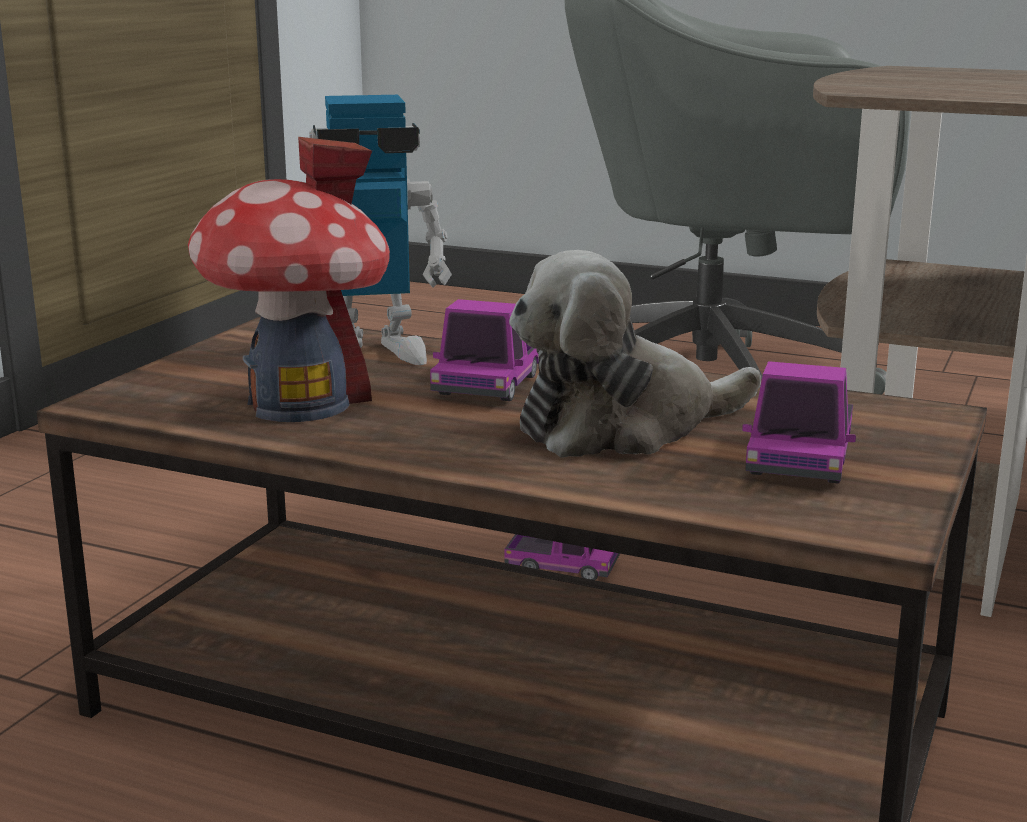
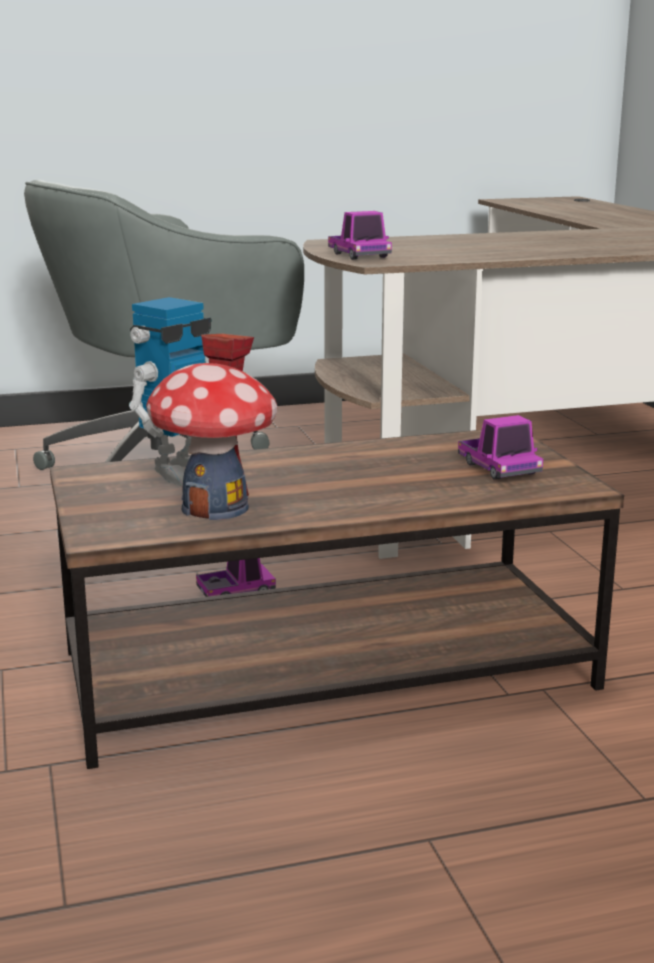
camera: 40 degrees left, 0 degrees up
(489, 384) = (286, 471): toy truck -> toy truck (359, 255)
(623, 427) = (397, 474): plush toy -> none

